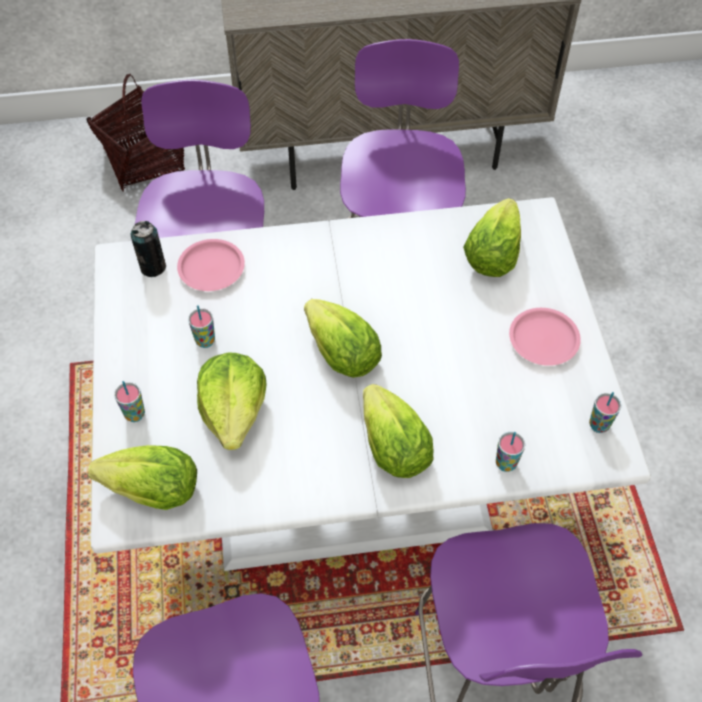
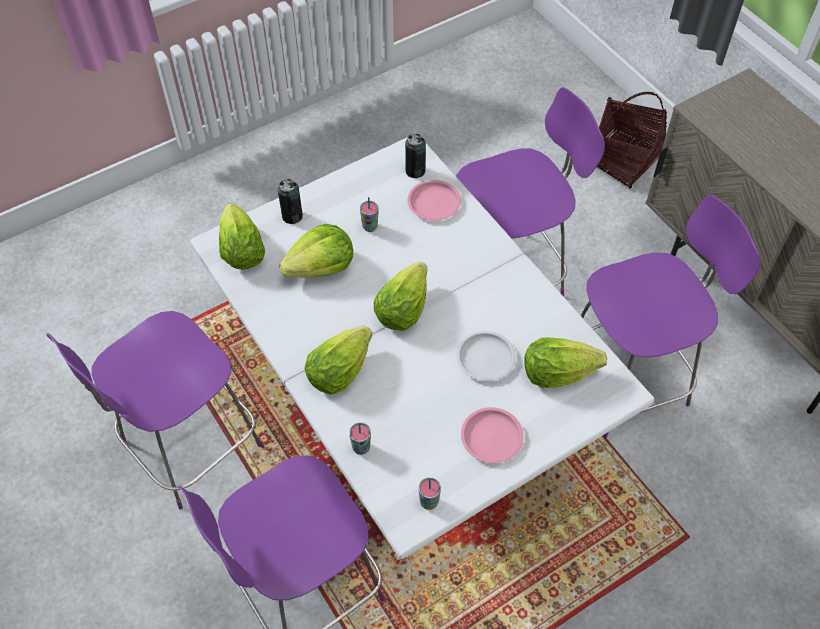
camera: 65 degrees right, 0 degrees up
(135, 414) = (292, 216): cup -> can
(446, 306) = (486, 359): none -> white plate

